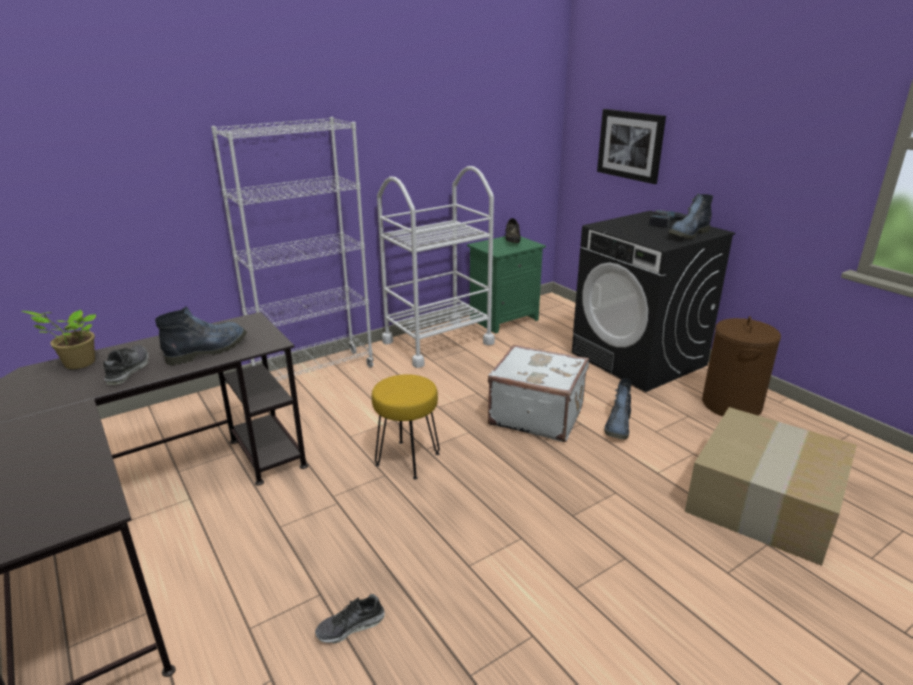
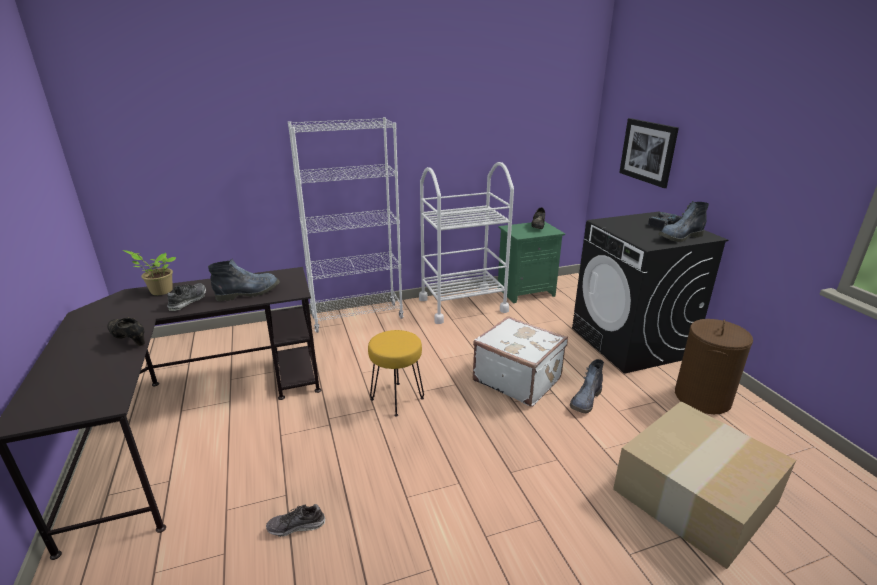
camera: 15 degrees right, 0 degrees up
(73, 428) = (129, 339): none -> black shoe

